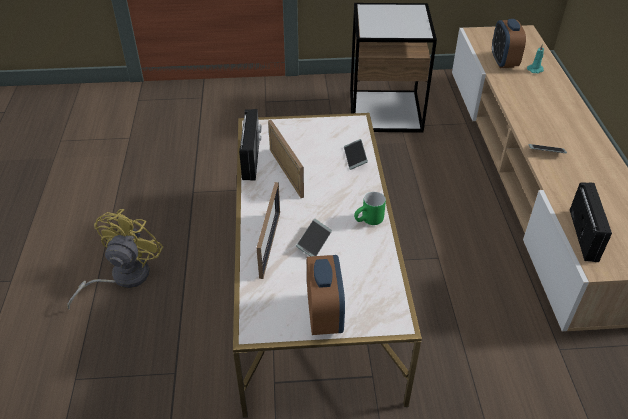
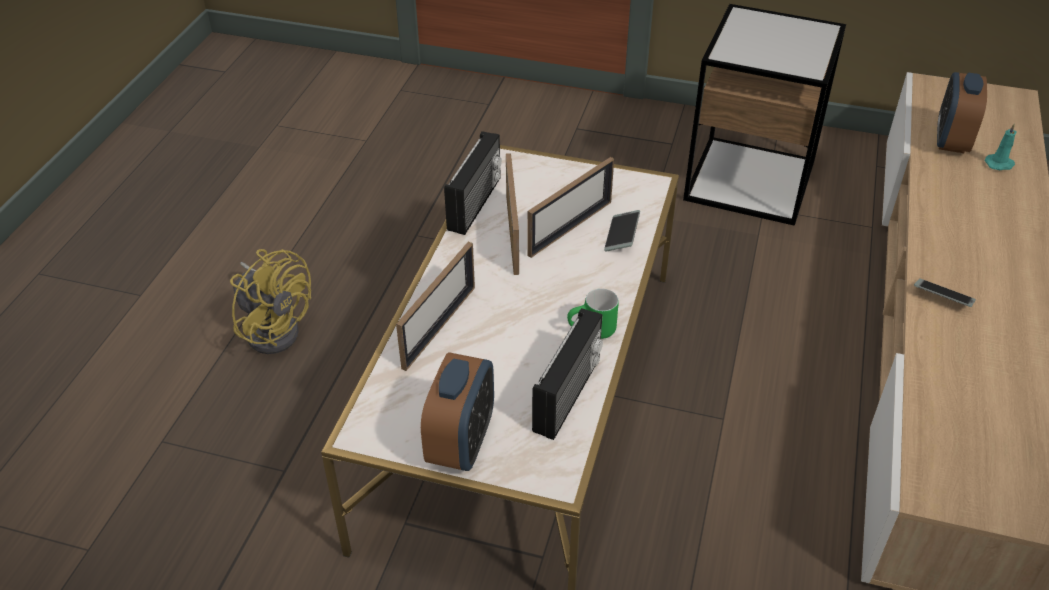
camera: 20 degrees right, 0 degrees up
(122, 277) = (274, 327): yellow fan -> yellow fan turned 90 degrees clockwise
(314, 241) = (500, 339): phone -> none
(321, 160) = (570, 228): none -> picture frame
(585, 235) = (933, 441): radio -> radio (569, 395)

